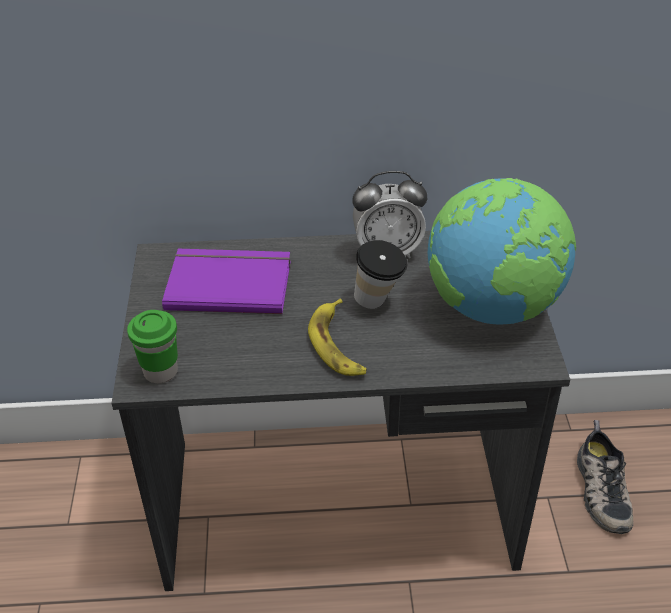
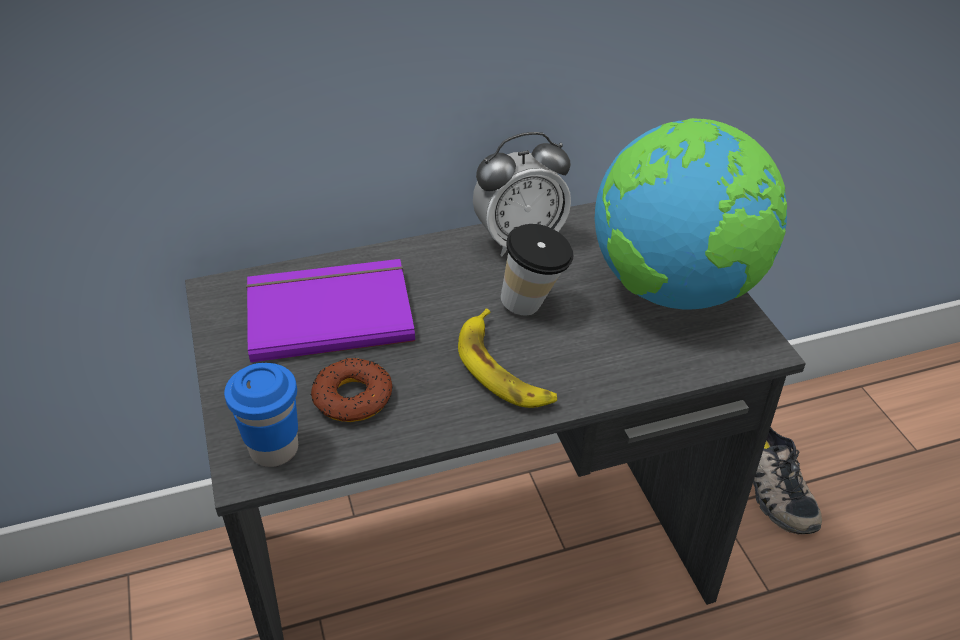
camera: 15 degrees left, 0 degrees up
(160, 372) = (274, 449): green cup -> blue cup
(225, 346) = (352, 397): none -> donut

